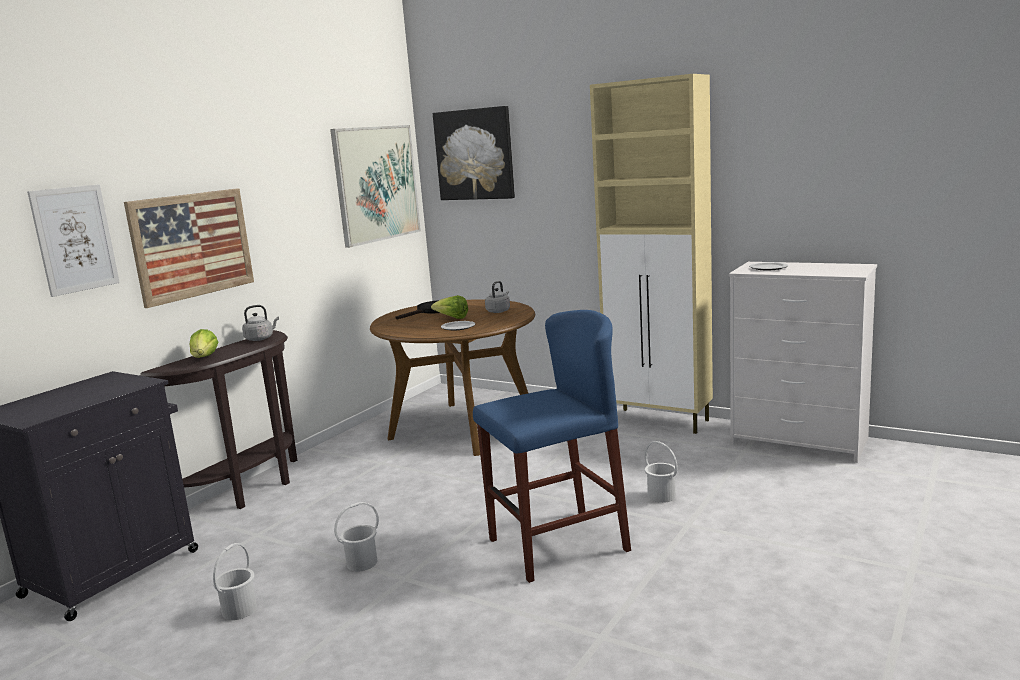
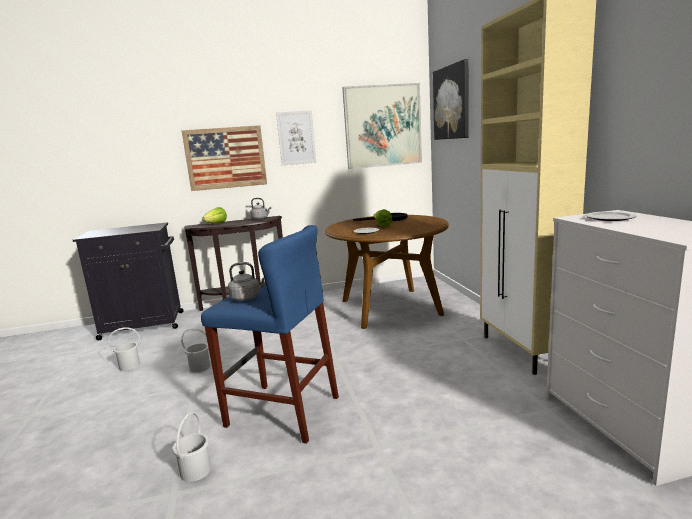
camera: 45 degrees right, 0 degrees up
(74, 239) = (151, 149): picture -> picture (296, 138)
(499, 311) = (418, 226): grey kettle -> grey kettle (247, 298)
(661, 496) = (405, 413): white bucket -> white bucket (195, 471)

